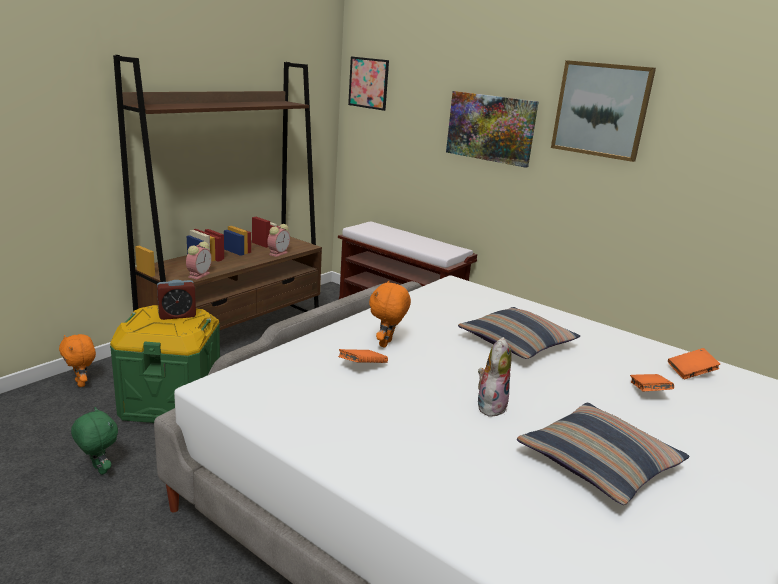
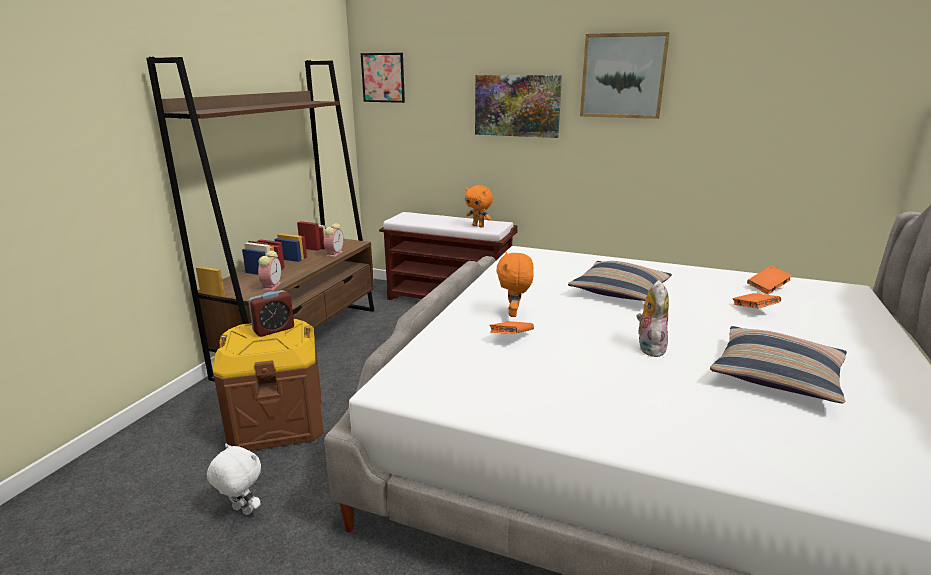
camera: 15 degrees left, 0 degrees up
(81, 383) = (167, 426): orange plush toy -> orange plush toy (478, 226)
(98, 470) = (241, 511): green plush toy -> white plush toy
(171, 401) = (278, 422): green storage box -> brown storage box

